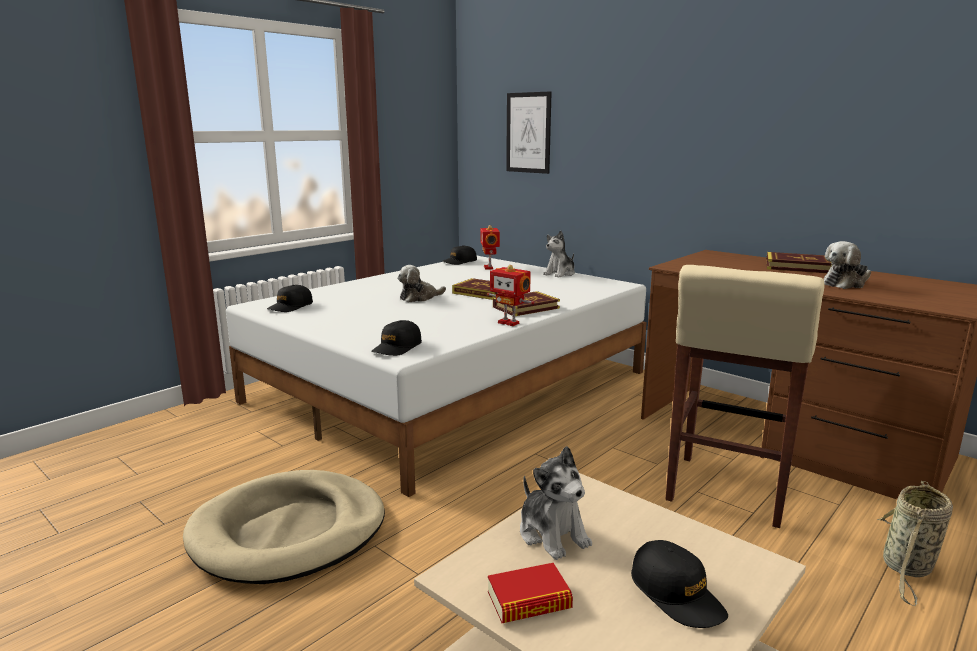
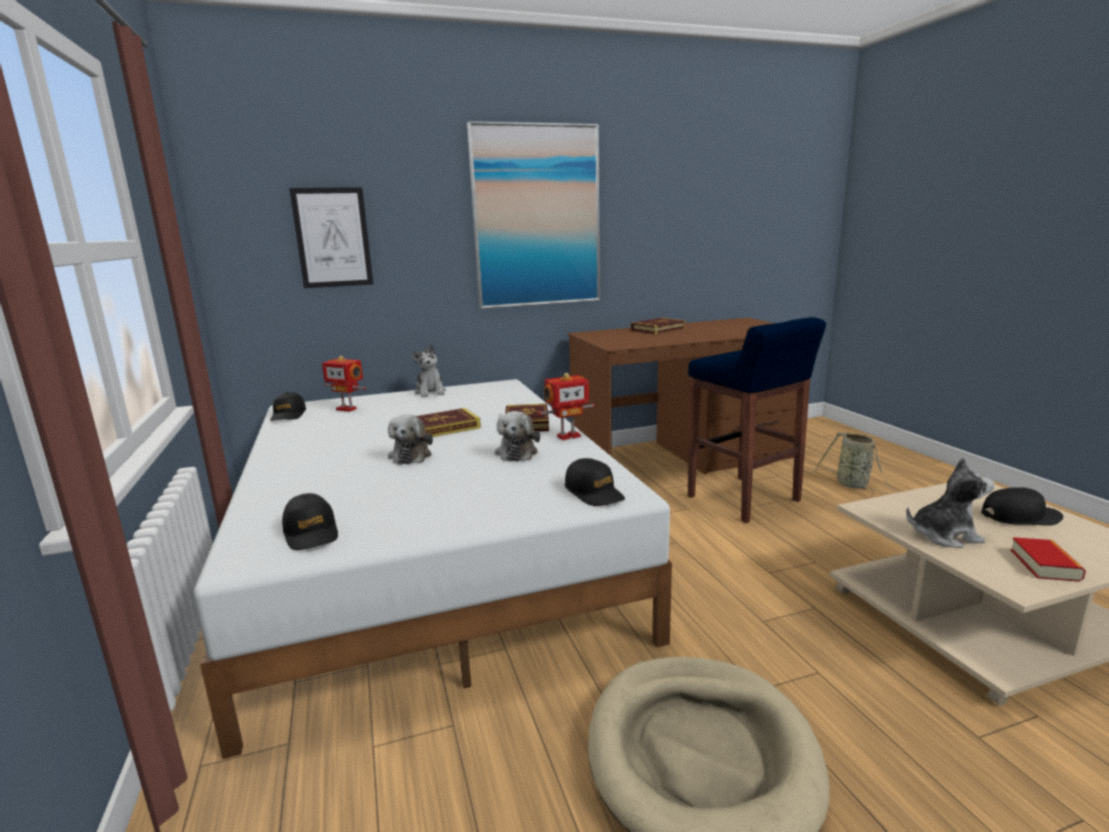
camera: 60 degrees left, 0 degrees up
(693, 120) = (537, 217): none -> picture
(727, 491) = (744, 499): beige stool -> blue stool
(845, 283) = (715, 331): plush toy -> plush toy (517, 452)

